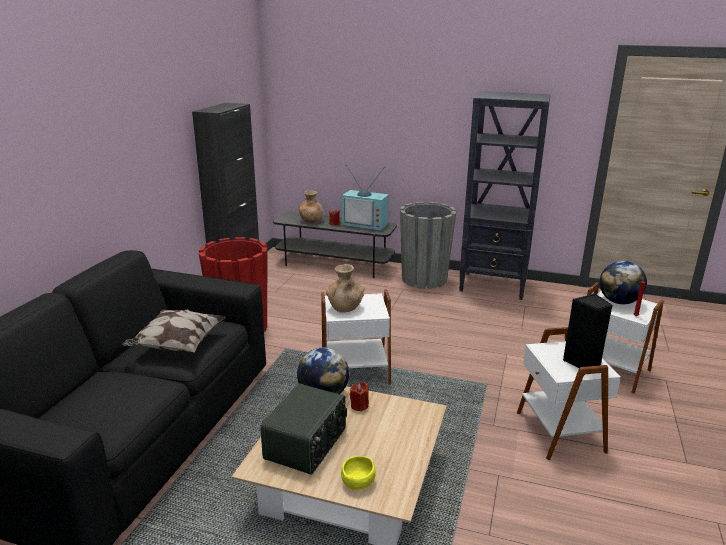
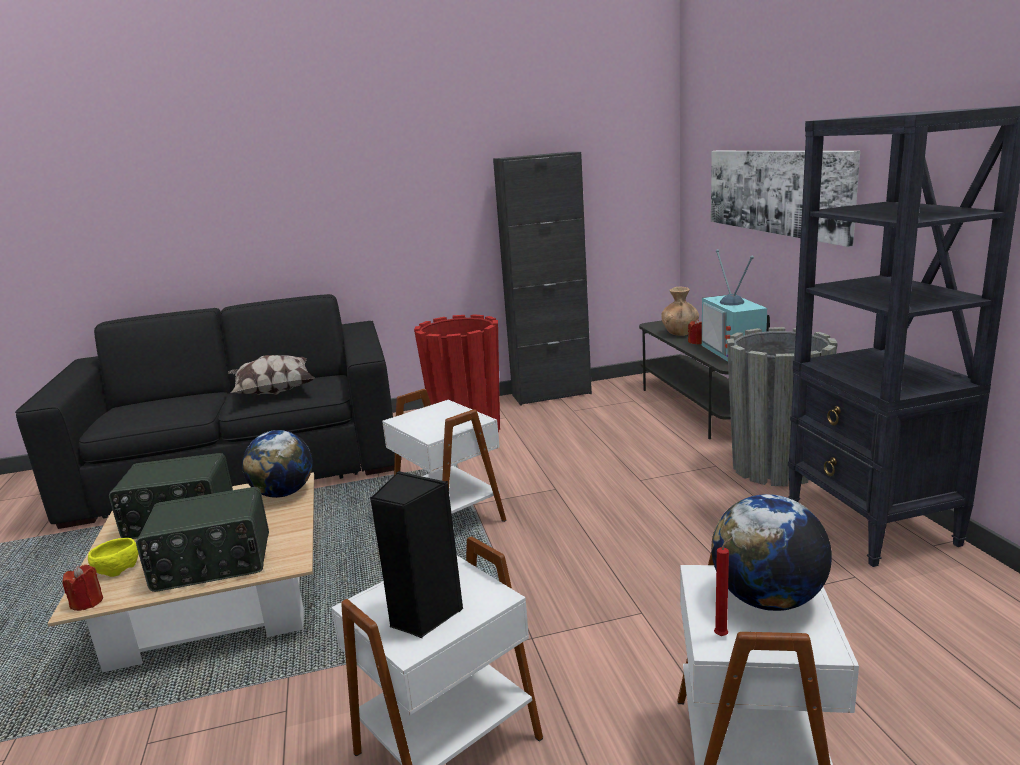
camera: 60 degrees right, 5 degrees down
(345, 307) = (428, 417): brown vase -> none
(359, 406) = (273, 518): red candle -> red candle (87, 602)
(378, 126) = (776, 191): none -> picture
(398, 438) = (212, 564): none -> radio

